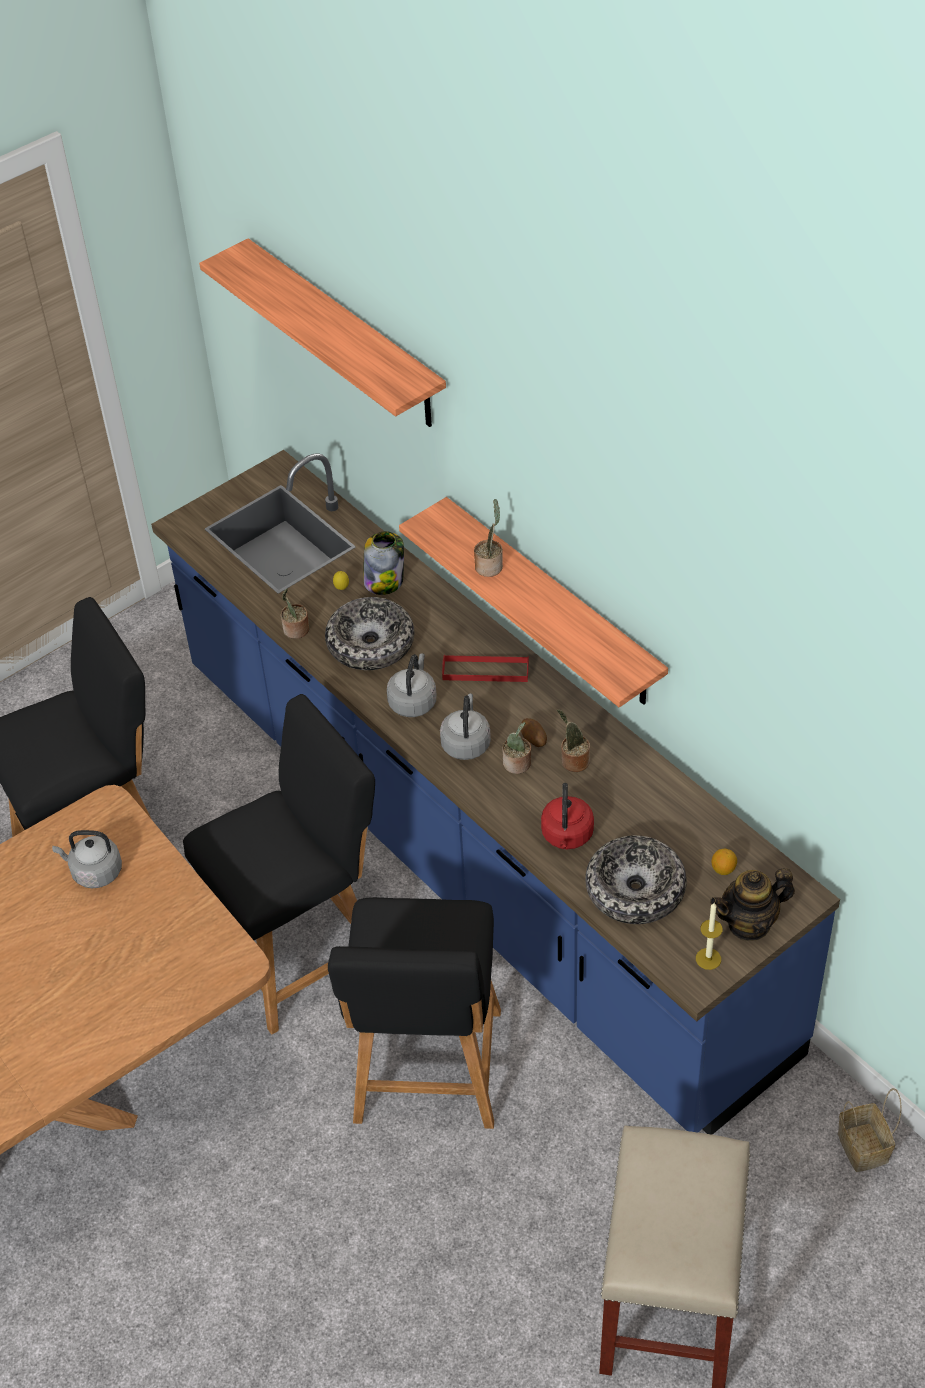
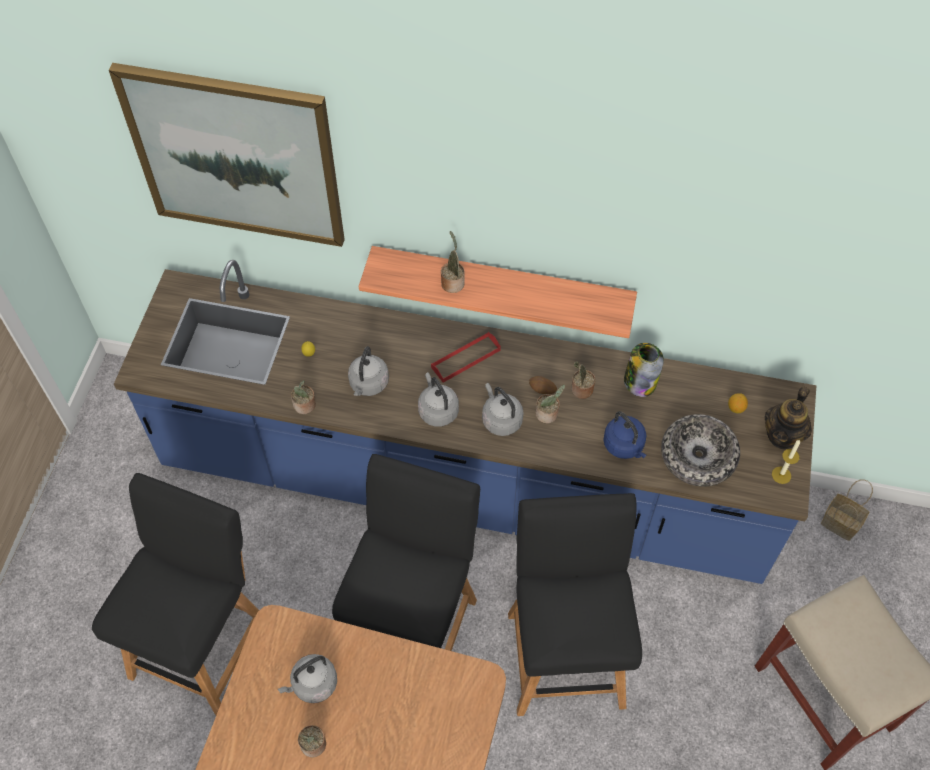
camera: 40 degrees left, 10 degrees up
(49, 921) = (314, 746): none -> potted plant
(345, 335) = (236, 156): shelf -> picture
(370, 644) = (368, 384): bowl -> grey kettle
(384, 581) = (335, 331): jar -> jar (639, 381)
(427, 1074) = (565, 652): black chair -> black chair turned 150 degrees counterclockwise
(567, 836) = (624, 446): red kettle -> blue kettle

